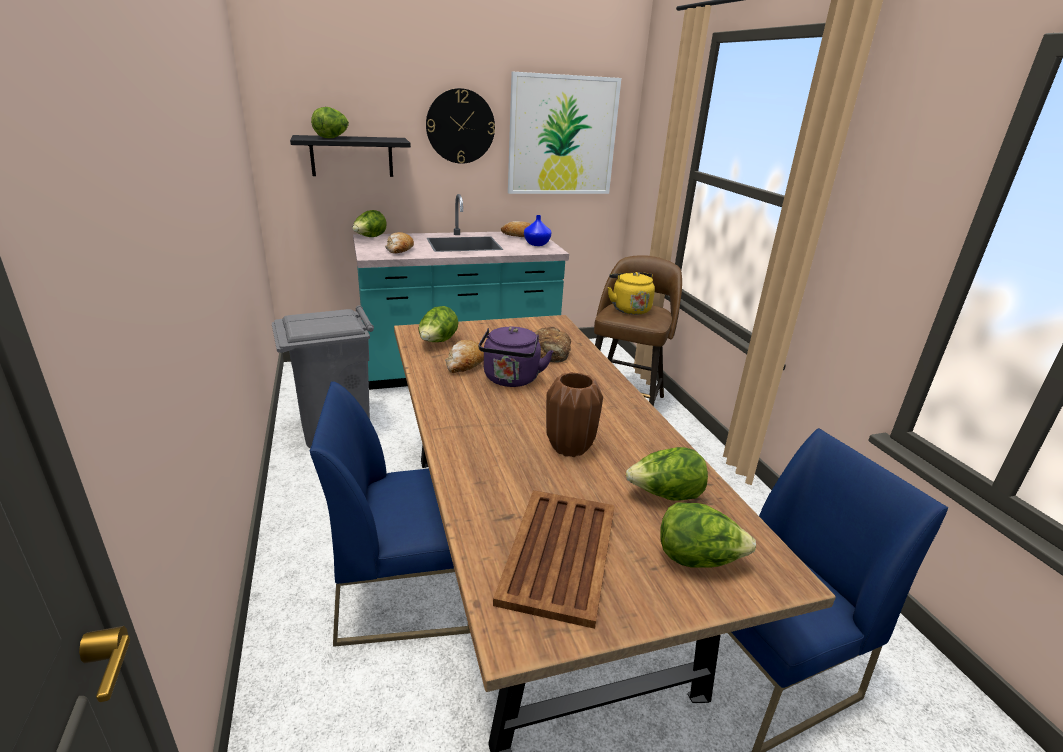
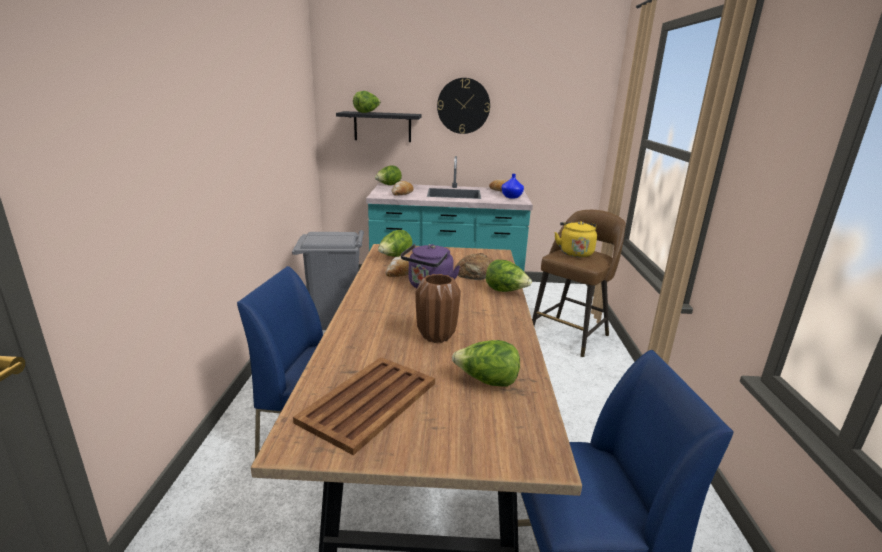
camera: 20 degrees right, 5 degrees down
(562, 136) = (546, 114): picture -> none
(697, 559) = (476, 429): lettuce -> lettuce (505, 291)

